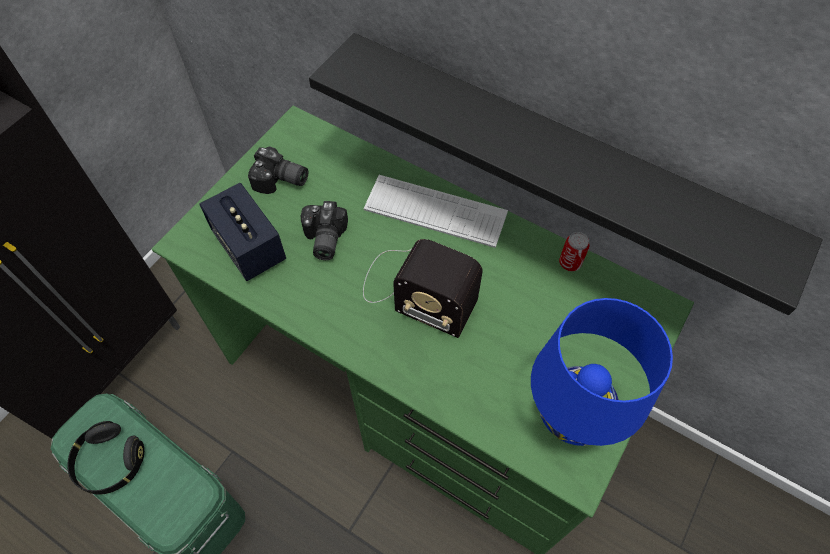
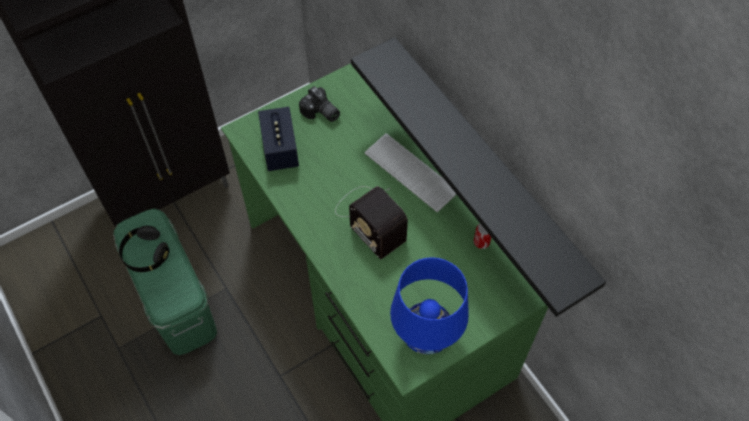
camera: 25 degrees right, 0 degrees up
(323, 239) = (328, 162): camera -> none

